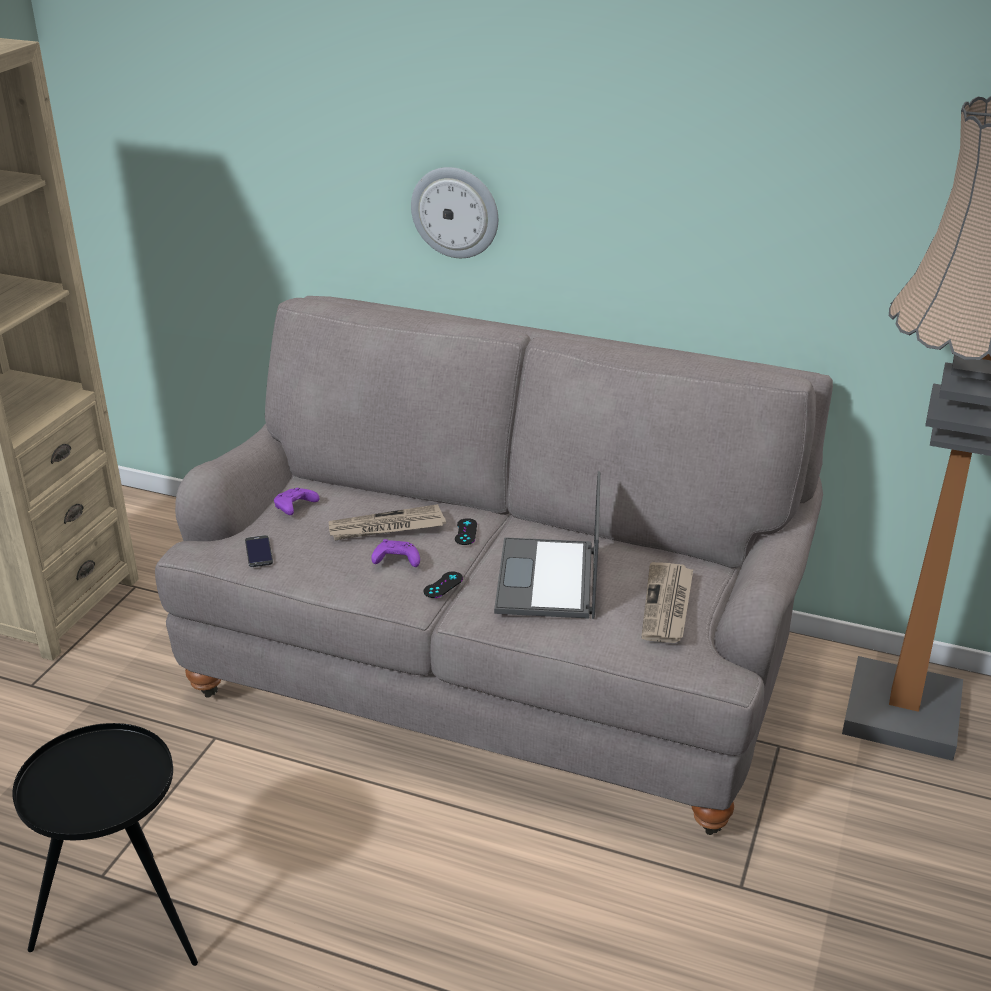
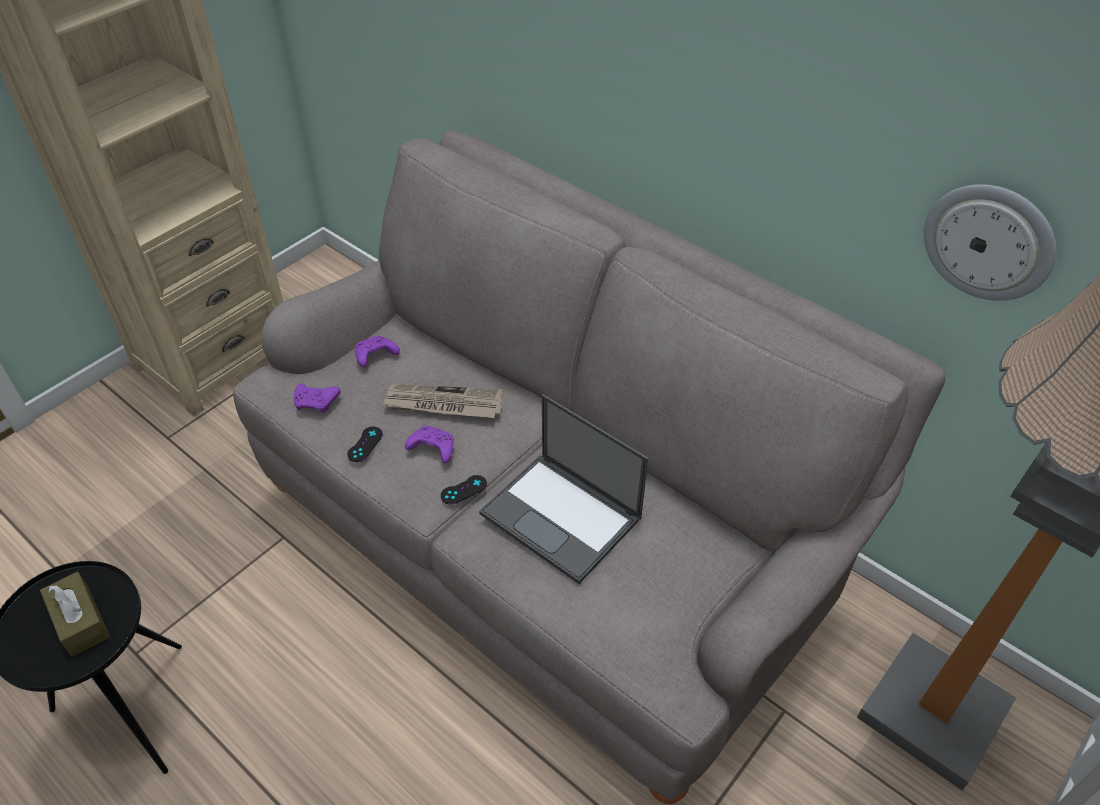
camera: 20 degrees right, 15 degrees up
(108, 774) = (80, 621): none -> brown tissue box
(259, 551) = (317, 402): phone -> purple game controller
(455, 212) = (587, 80): wall clock -> wall clock (989, 241)
(466, 532) = (518, 428): black game controller -> black game controller (365, 444)
(548, 580) = (562, 516): laptop -> laptop turned 75 degrees counterclockwise
(668, 605) = (667, 587): newspaper -> none

